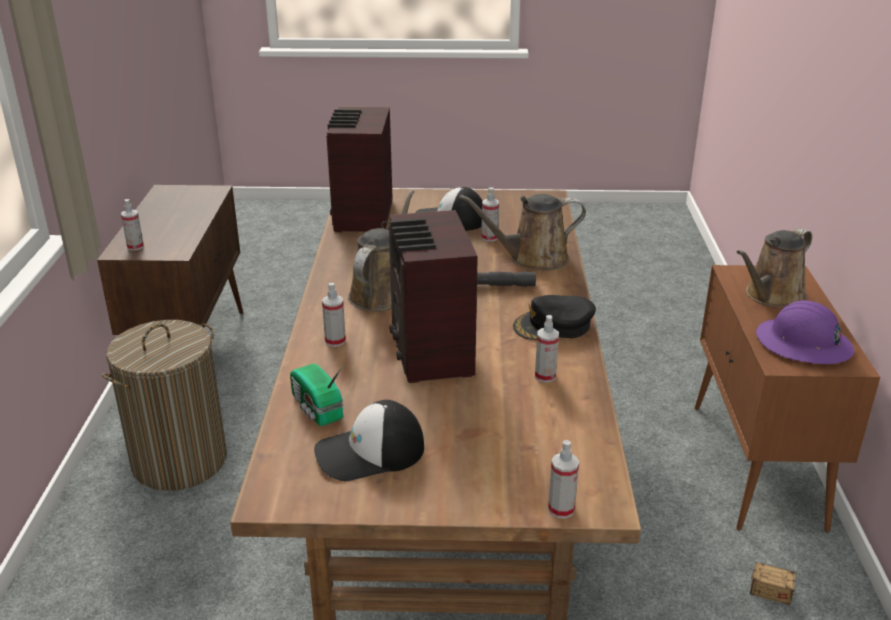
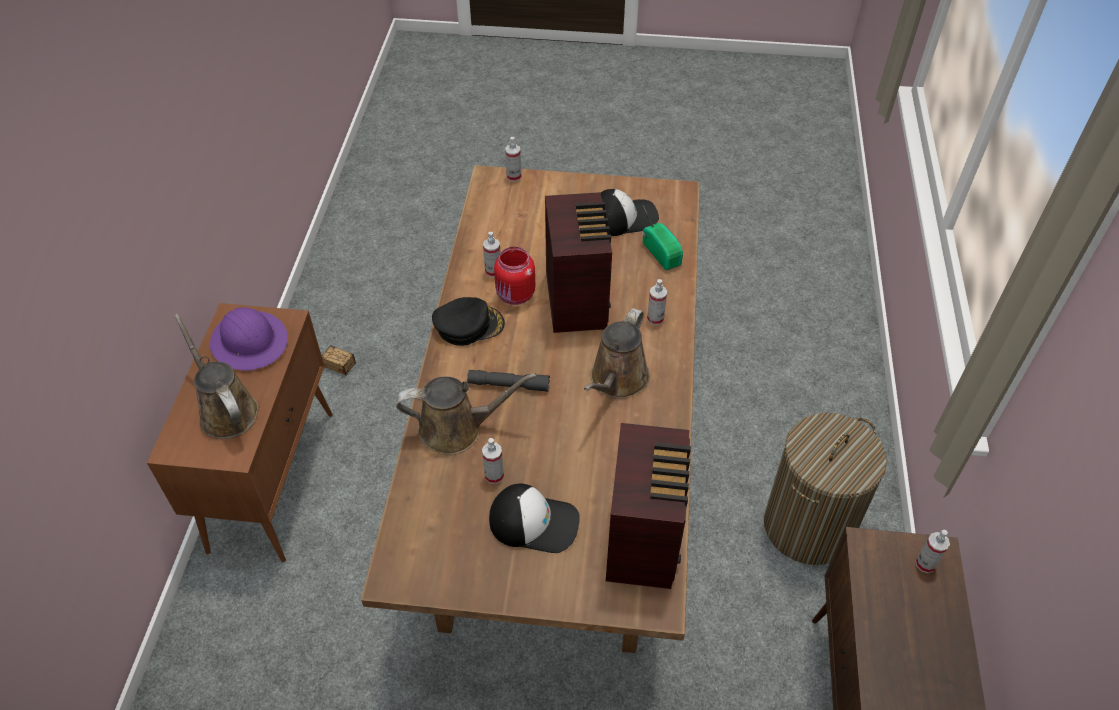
camera: 175 degrees left, 20 degrees up
(508, 353) = (515, 295): none -> red jar
(771, 296) = (226, 410): brown watering can -> brown watering can turned 90 degrees counterclockwise

